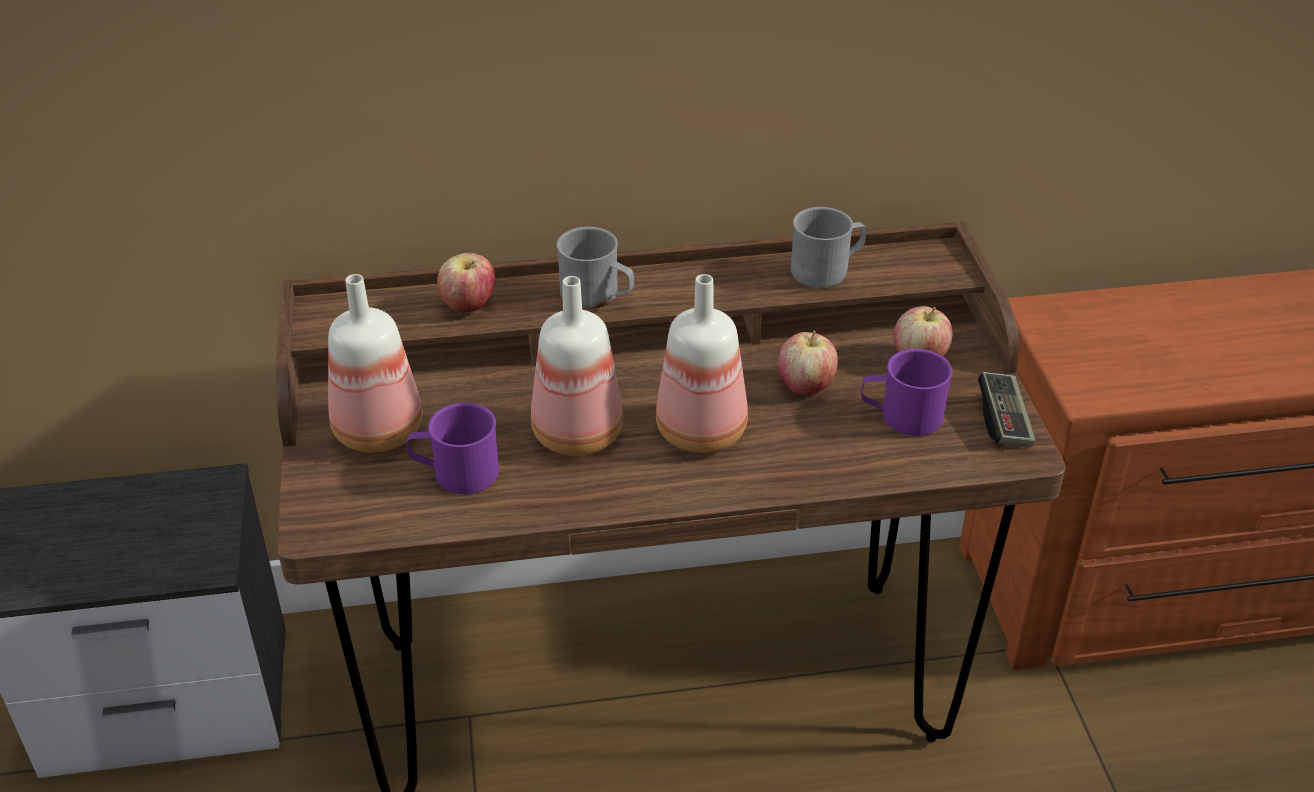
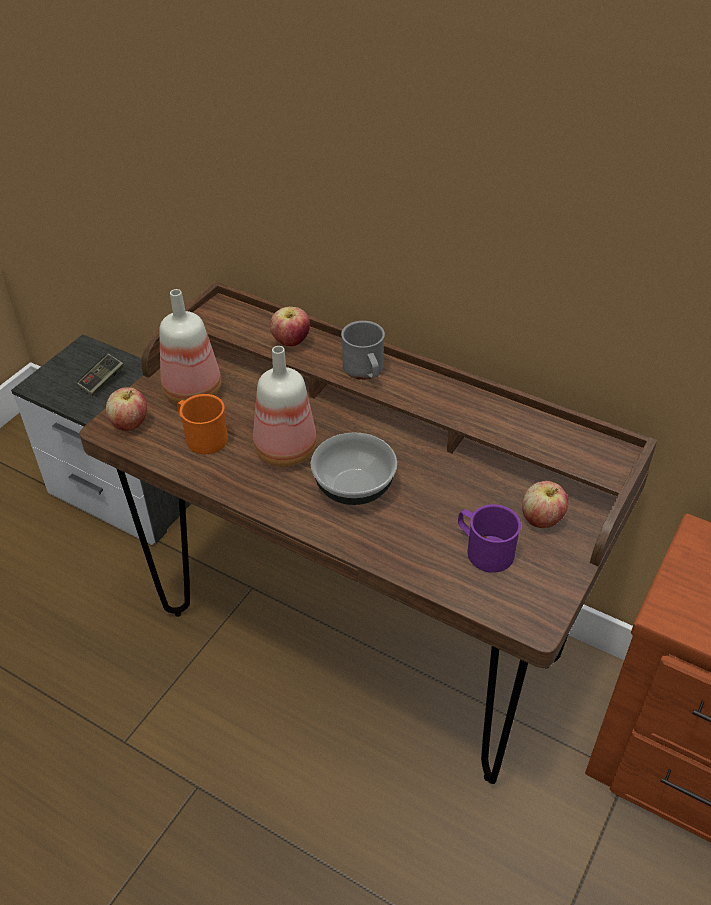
camera: 40 degrees right, 5 degrees up
(456, 473) = (202, 436): purple mug -> orange mug
(702, 429) = (355, 487): bottle -> bowl
(805, 386) = (447, 495): apple -> apple (130, 424)
(827, 269) = (524, 425): grey mug -> none
(1003, 421) = (548, 594): game controller -> game controller (102, 381)

